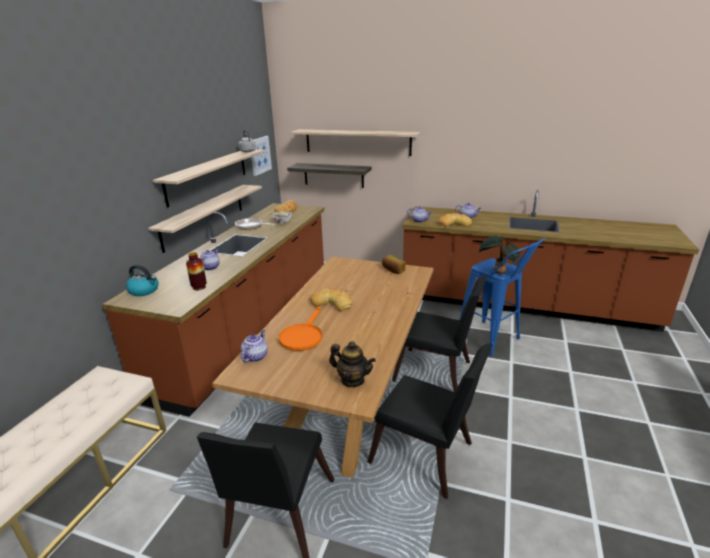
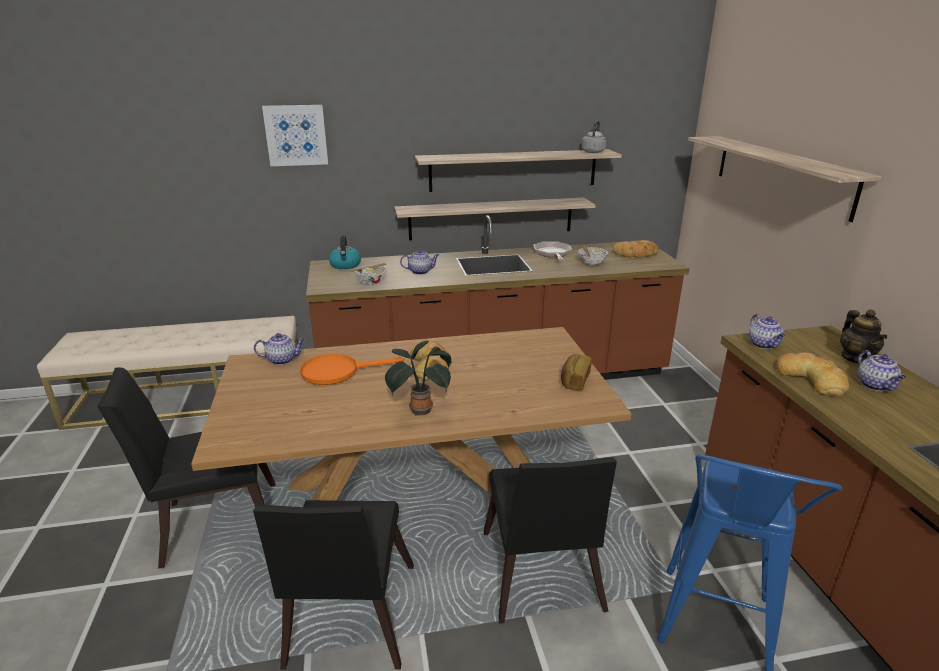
camera: 60 degrees right, 0 degrees up
(199, 287) = (371, 282): vase -> bowl
(260, 155) = (641, 164): picture -> picture (296, 135)
(333, 175) = (739, 224): shelf -> none
(352, 380) = (260, 429): teapot -> teapot (856, 358)
(497, 272) = (724, 494): potted plant -> potted plant (420, 409)

